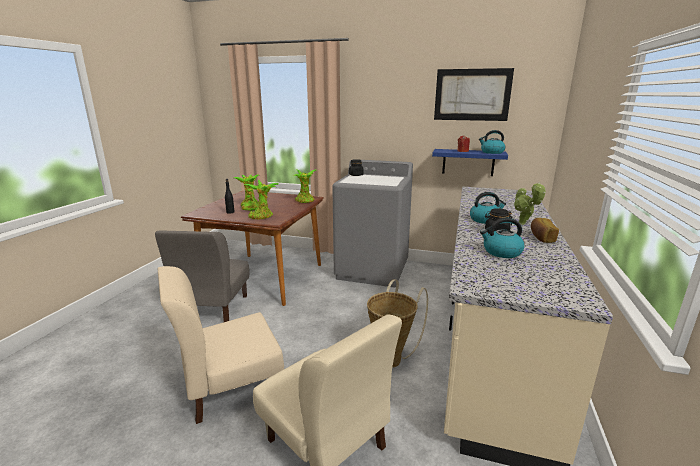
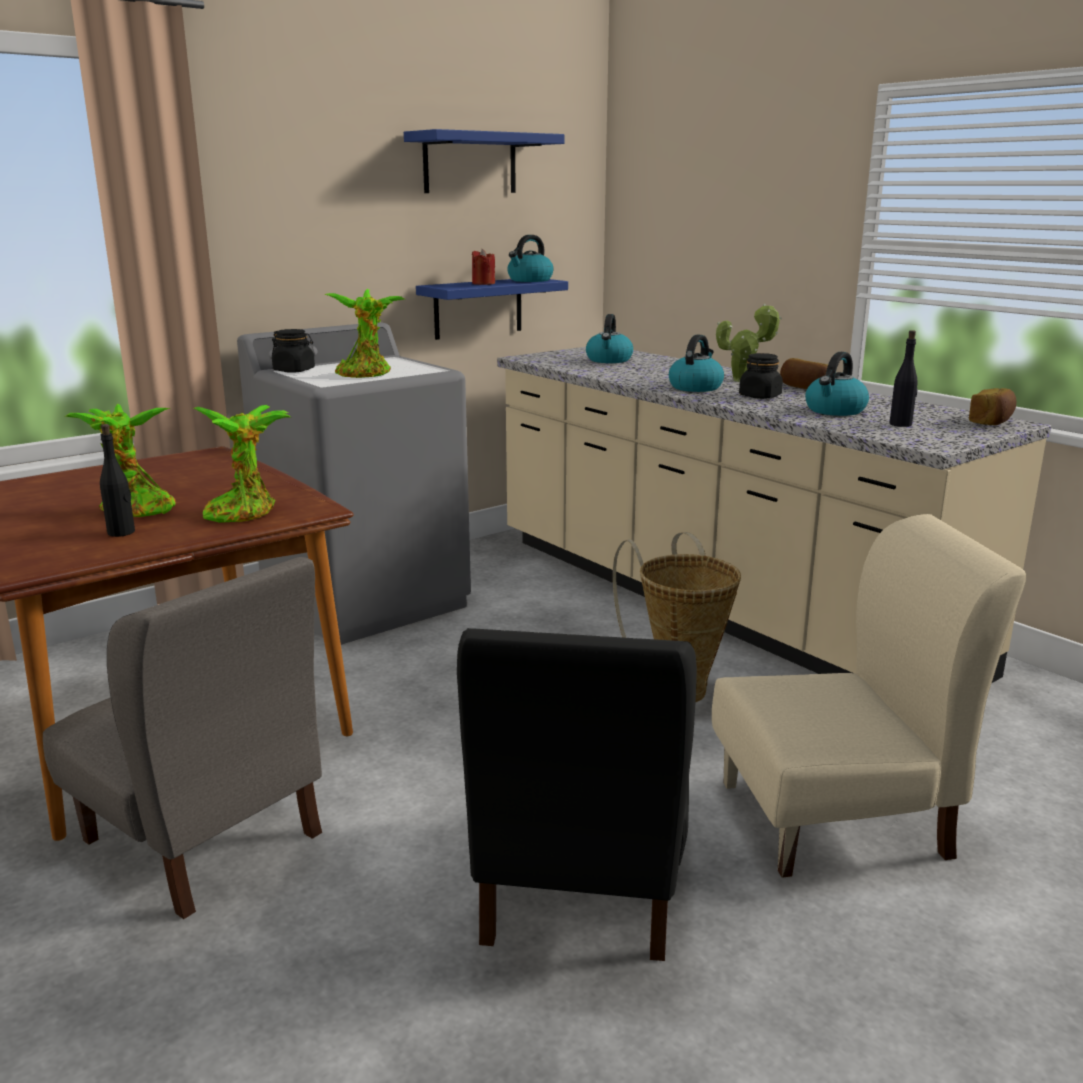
camera: 55 degrees left, 0 degrees up
(230, 386) = (579, 885): beige chair -> black chair
(305, 201) = (221, 462): potted plant -> potted plant (366, 374)
(472, 95) = (470, 163): picture -> blue shelf
(502, 198) = (609, 360): none -> kettle
(504, 271) = (901, 424): none -> black bottle
(569, 295) = (991, 422): none -> bread

